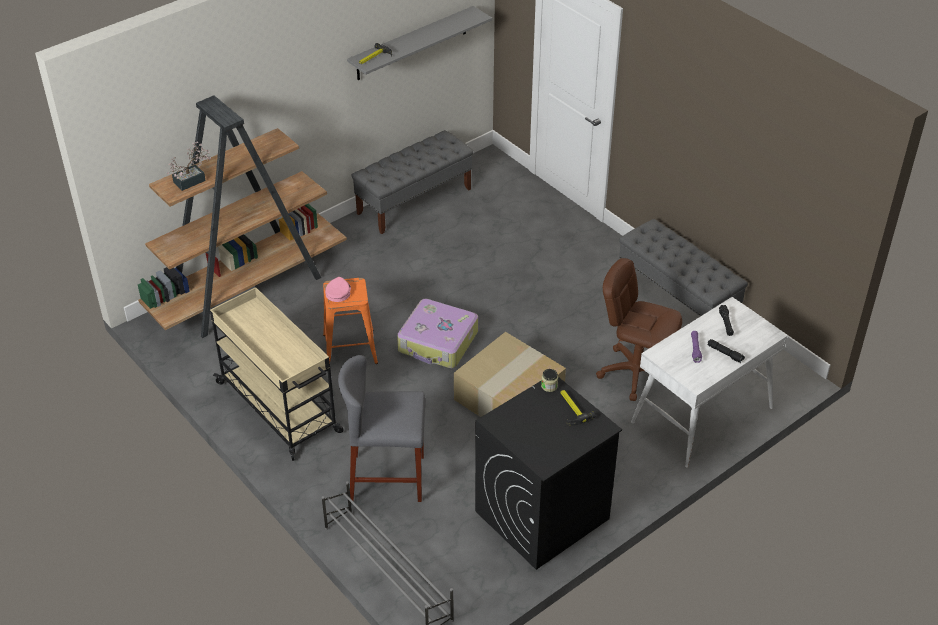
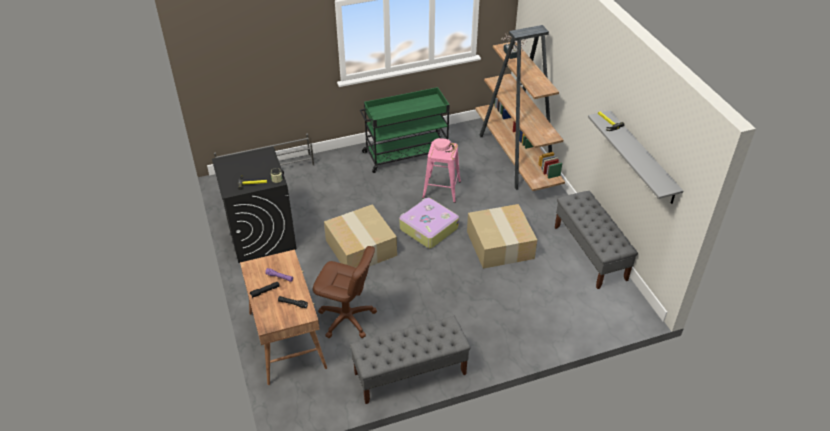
camera: 110 degrees right, 0 degrees up
(280, 408) = (405, 154): beige cart -> green cart
(350, 349) = (441, 189): orange stool -> pink stool
(387, 478) = (328, 183): grey stool -> none
(437, 271) = (501, 245): none -> cardboard box
(635, 372) = (347, 318): brown office chair -> brown office chair turned 60 degrees clockwise
(702, 416) = (286, 340): white desk -> brown desk

